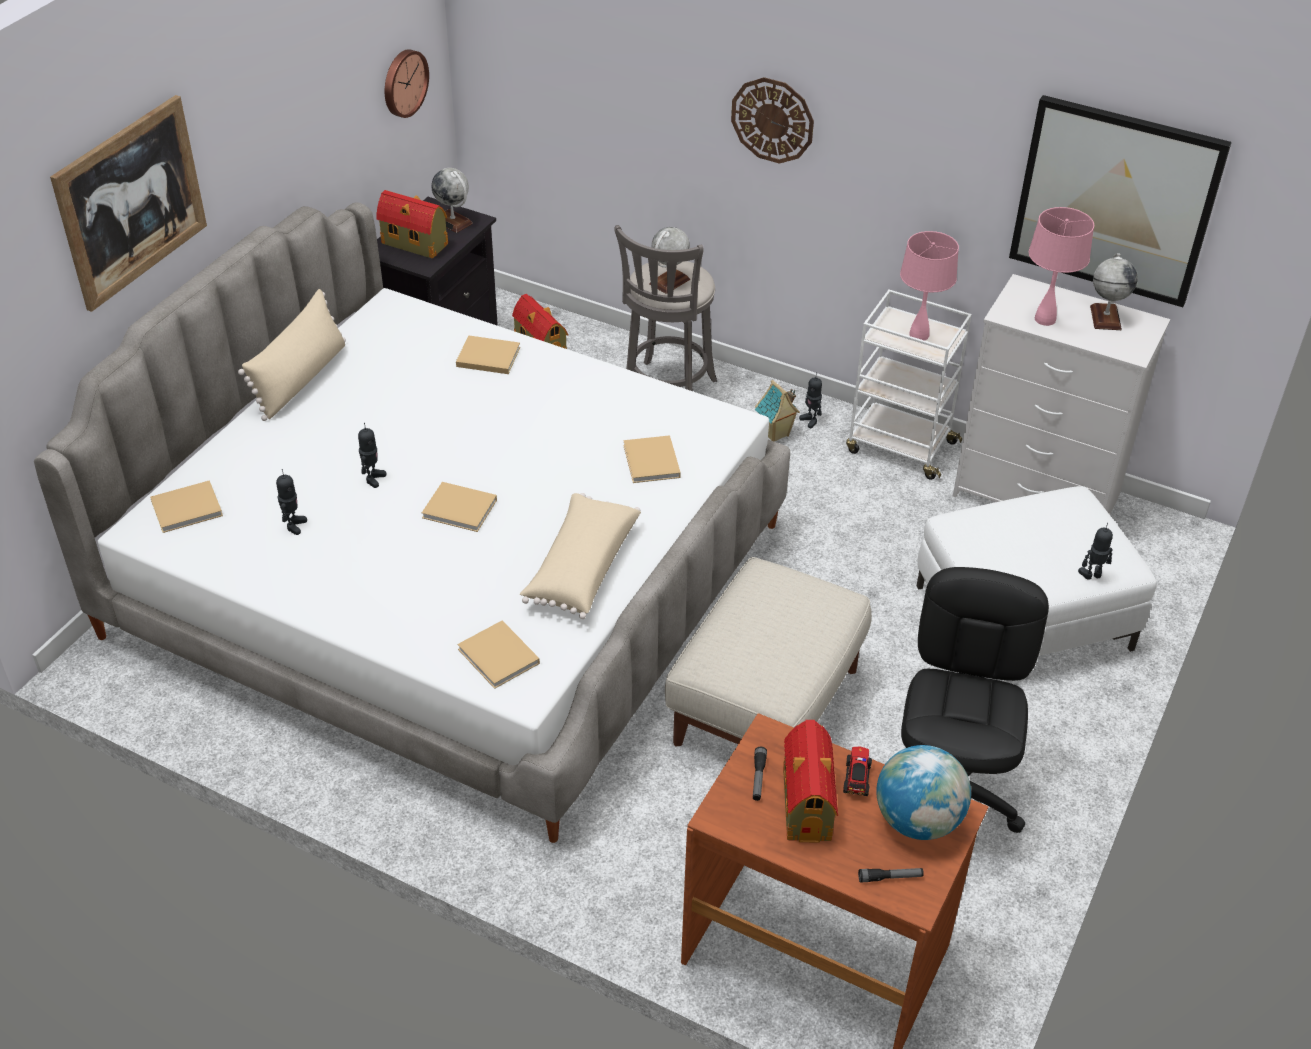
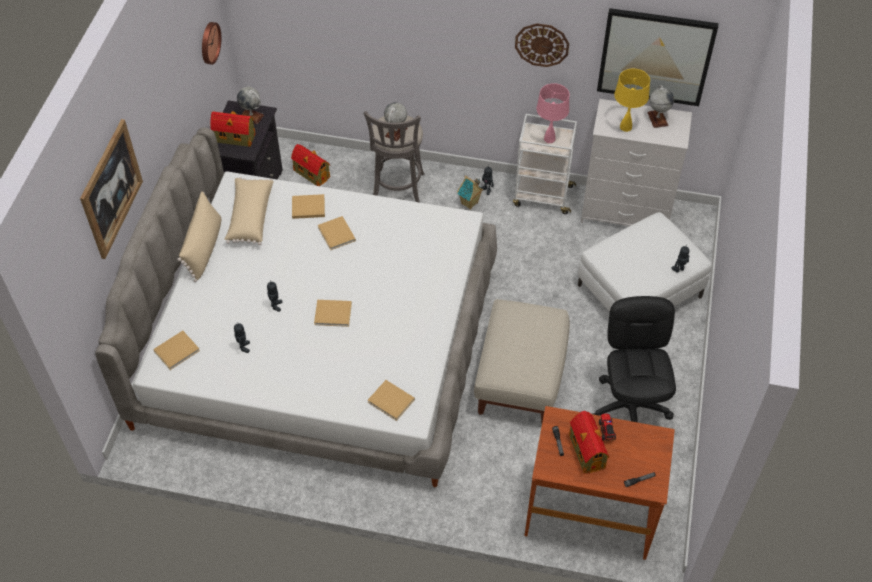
camera: 15 degrees left, 10 degrees up
(580, 567) = (414, 335): beige pillow -> beige pillow (250, 217)
(652, 463) = (428, 258): beige book -> beige book (337, 235)
(772, 120) = (445, 32): wall clock -> wall clock (542, 44)
(918, 820) = (643, 446): globe -> none
(1045, 319) = (626, 127): pink table lamp -> yellow table lamp

